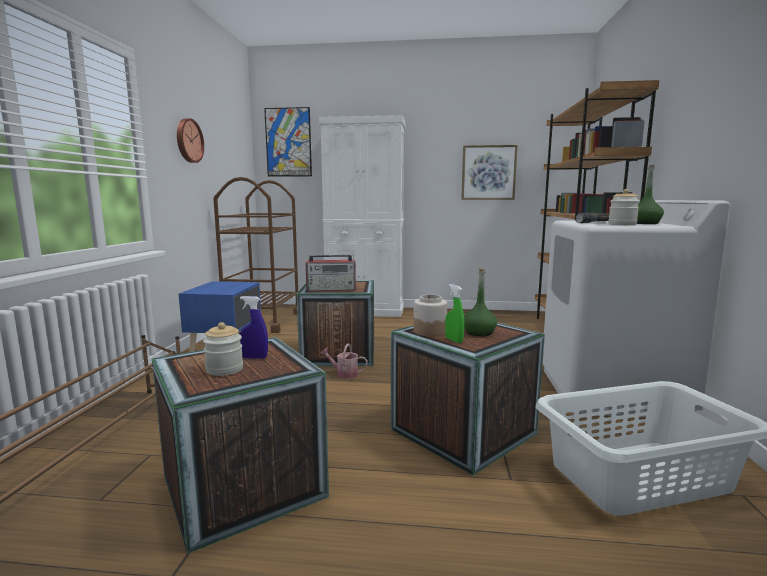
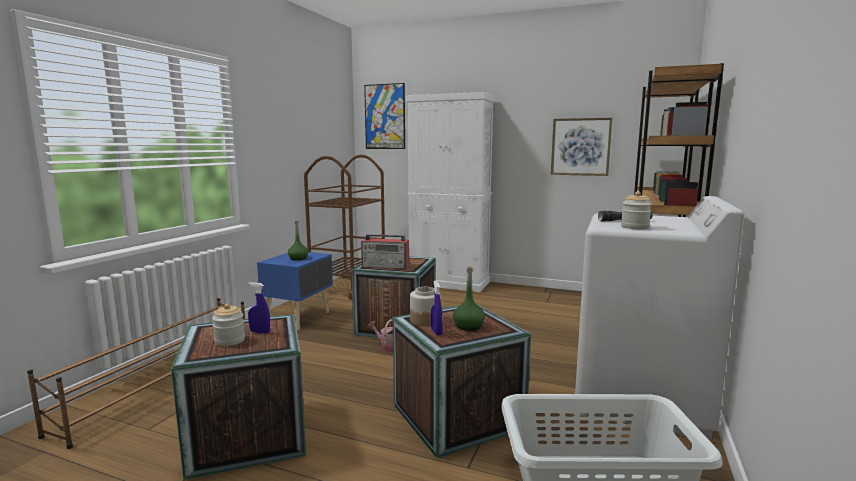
camera: 15 degrees right, 0 degrees up
(188, 140) = (280, 125): wall clock -> none
(454, 340) = (436, 332): green spray bottle -> blue spray bottle
(644, 223) = (670, 225): green bottle -> green bottle (298, 259)

